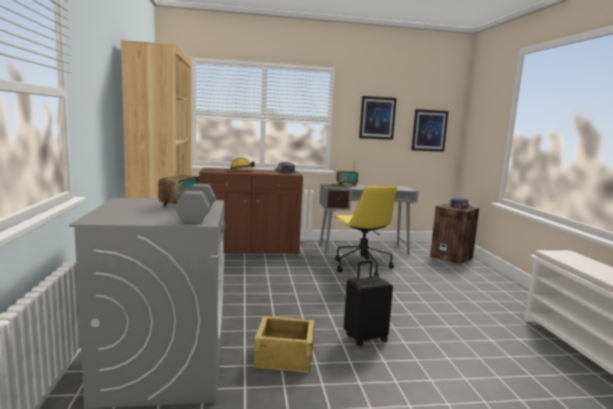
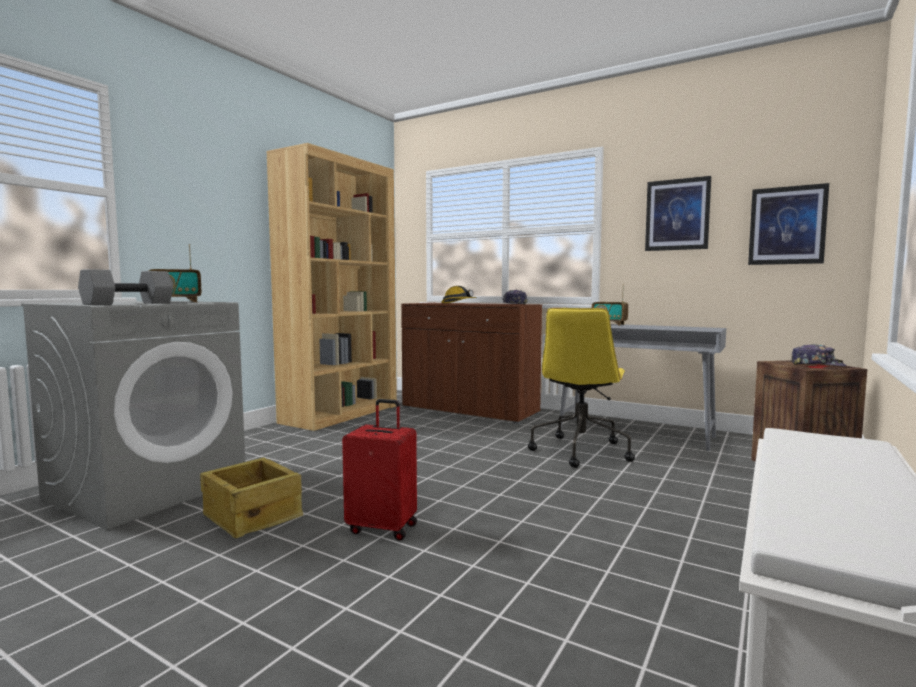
camera: 40 degrees right, 5 degrees down
(365, 338) = (383, 527): black suitcase -> red suitcase

